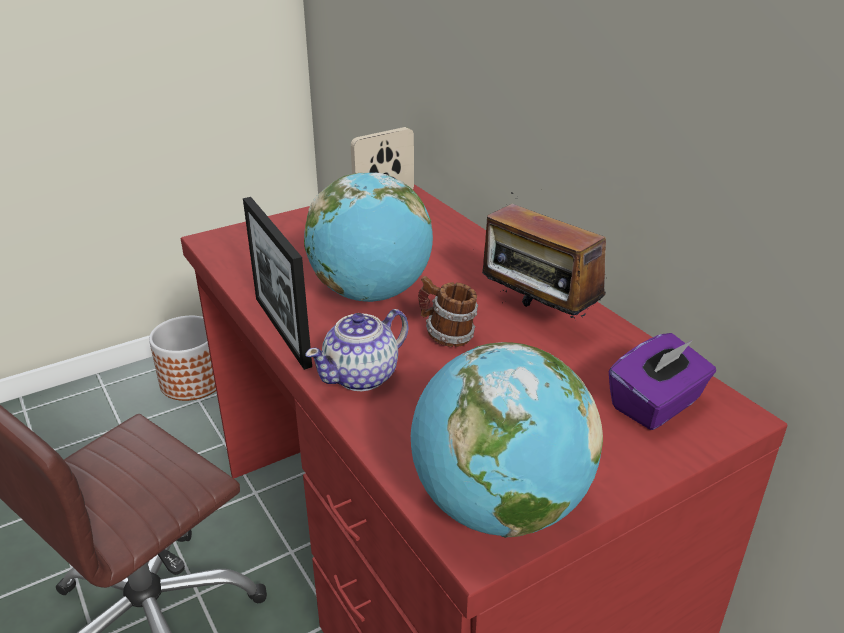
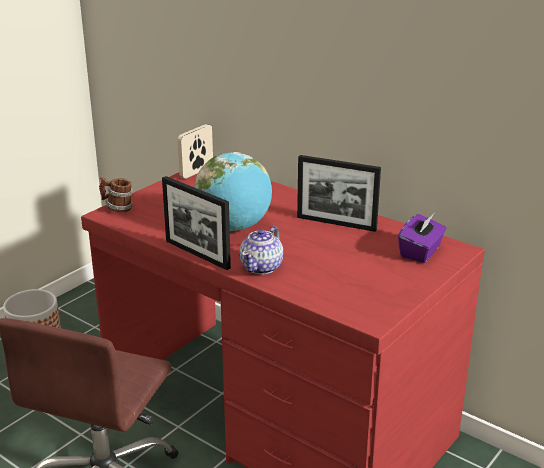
camera: 20 degrees left, 5 degrees down
(447, 336) = (294, 240): mug -> mug (118, 209)
(499, 507) = (371, 306): globe -> none
(536, 317) = (336, 223): radio -> picture frame

